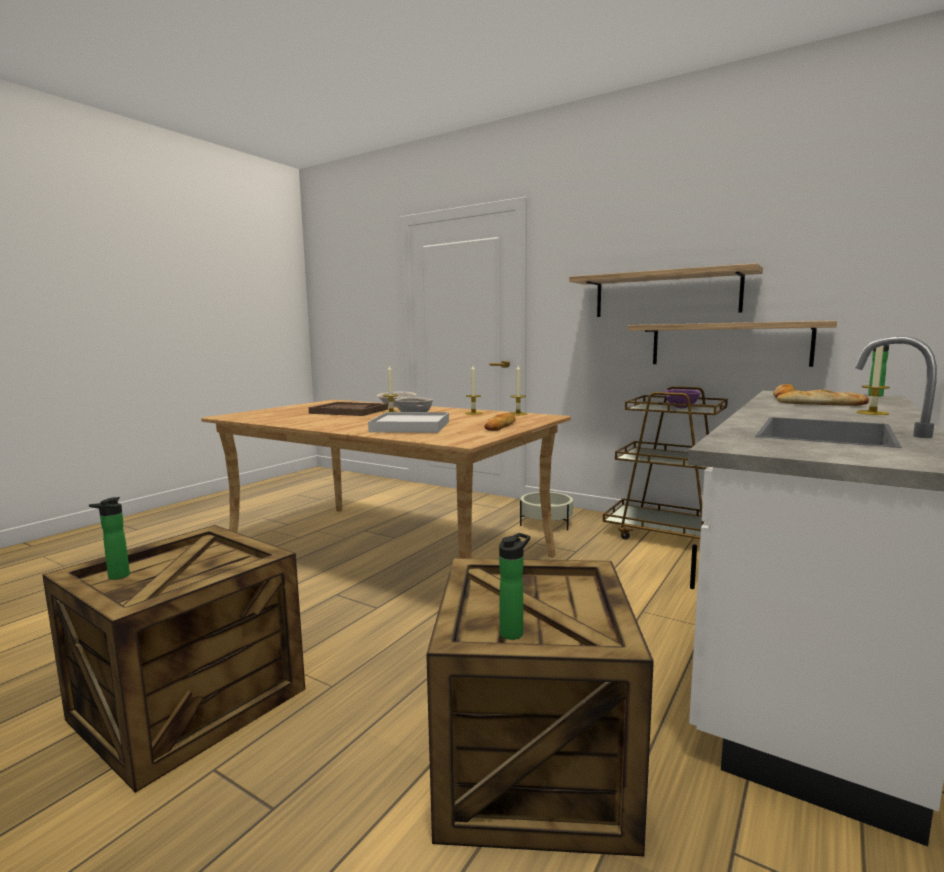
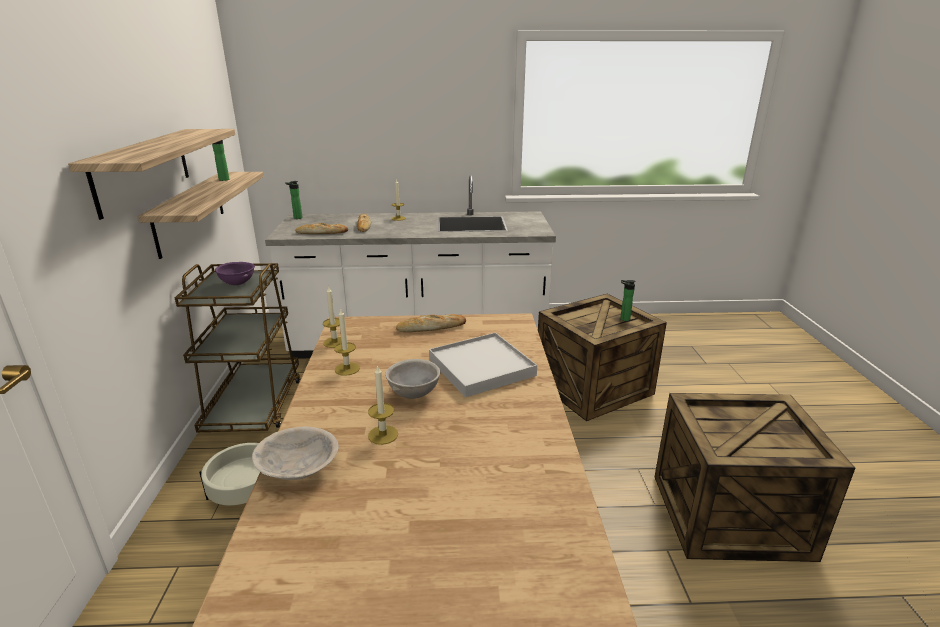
camera: 125 degrees left, 15 degrees up
(116, 577) = (795, 447): bottle -> bottle (226, 179)
(349, 411) = (402, 487): brown tray -> none

